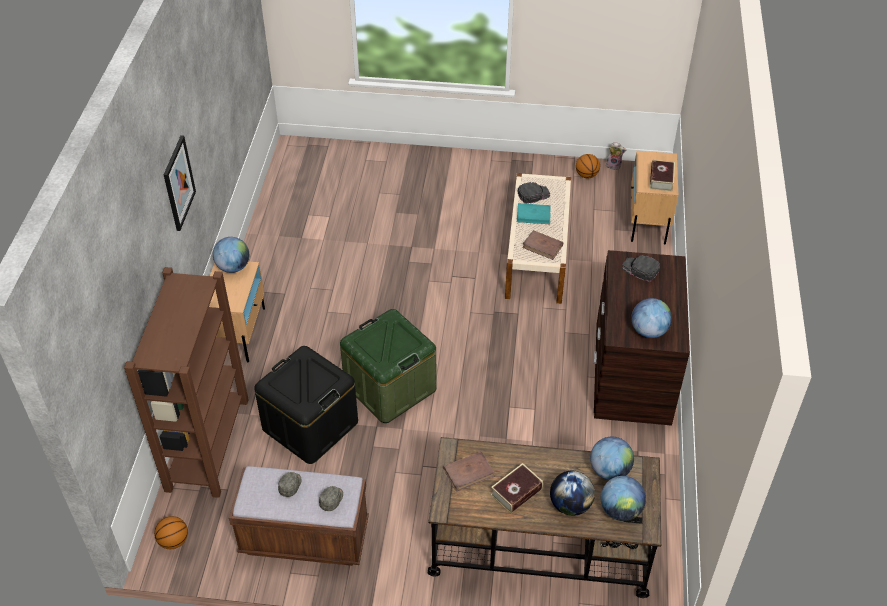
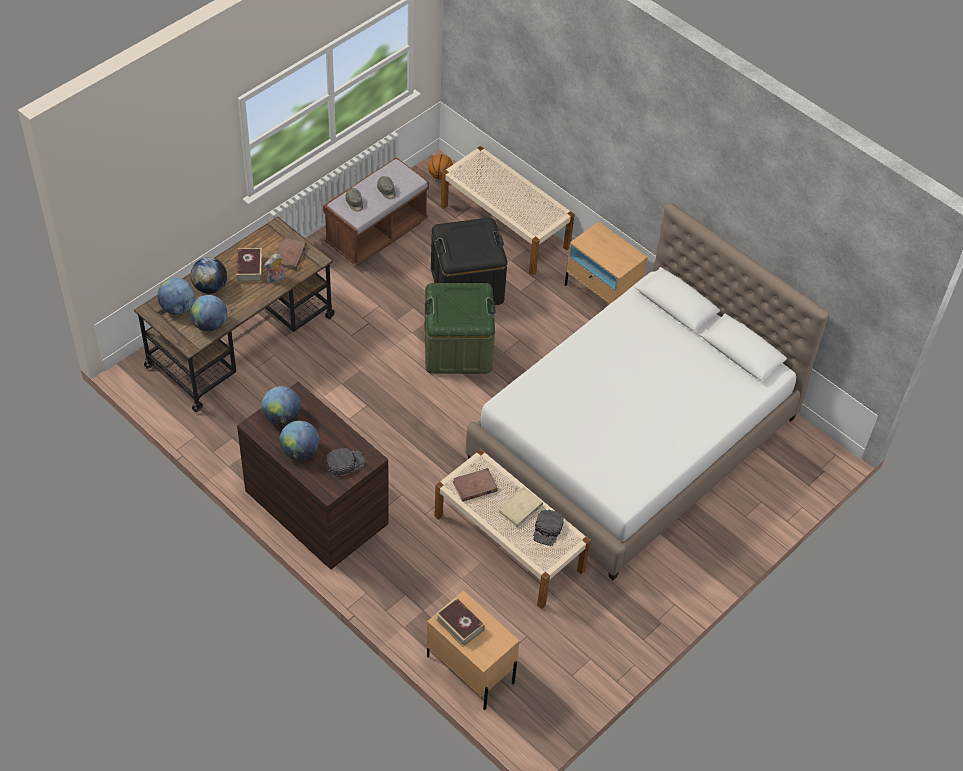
camera: 125 degrees right, 5 degrees up
(178, 183) = (638, 143): picture -> none
(207, 444) = (505, 226): brown bookcase -> beige bench
(233, 267) = (626, 261): globe -> globe (300, 451)
(375, 241) = (634, 438): none -> white bed
(533, 215) = (519, 509): turquoise book -> beige book
(586, 175) = (581, 670): basketball -> none
(614, 165) = (574, 708): plush toy -> plush toy (276, 279)

